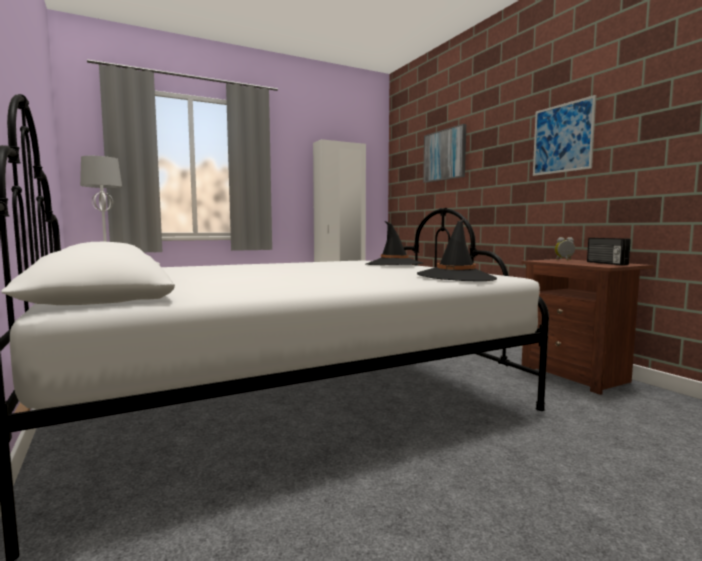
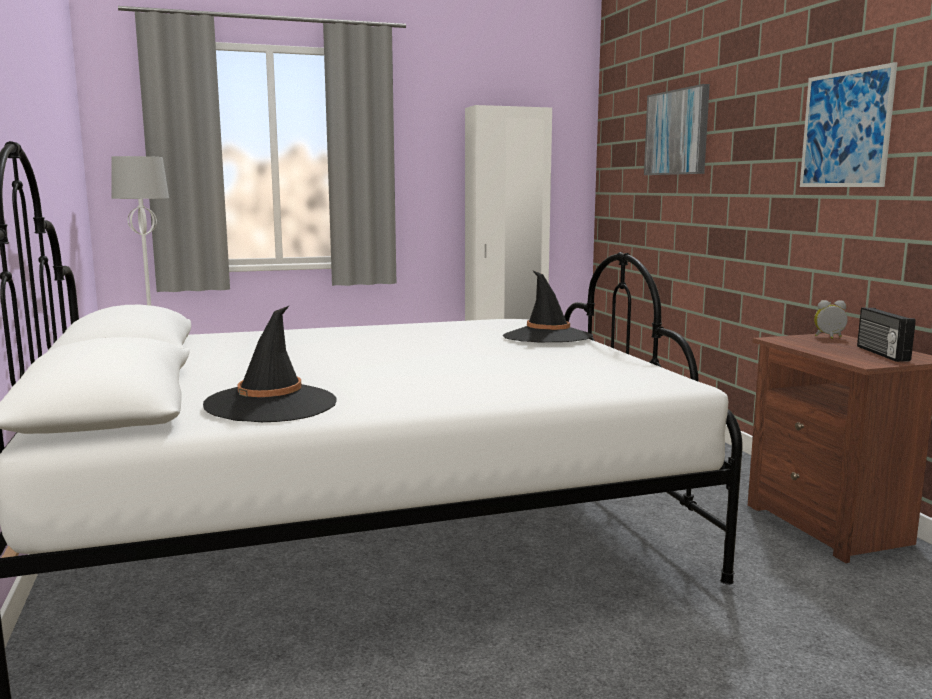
camera: 10 degrees right, 5 degrees up
(456, 277) = (600, 382): black hat -> black hat (271, 404)

